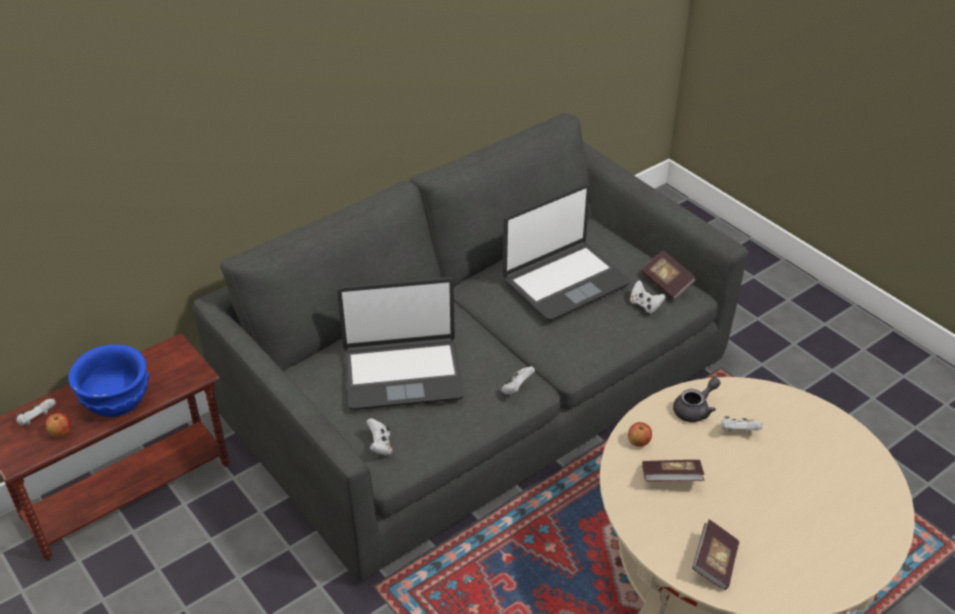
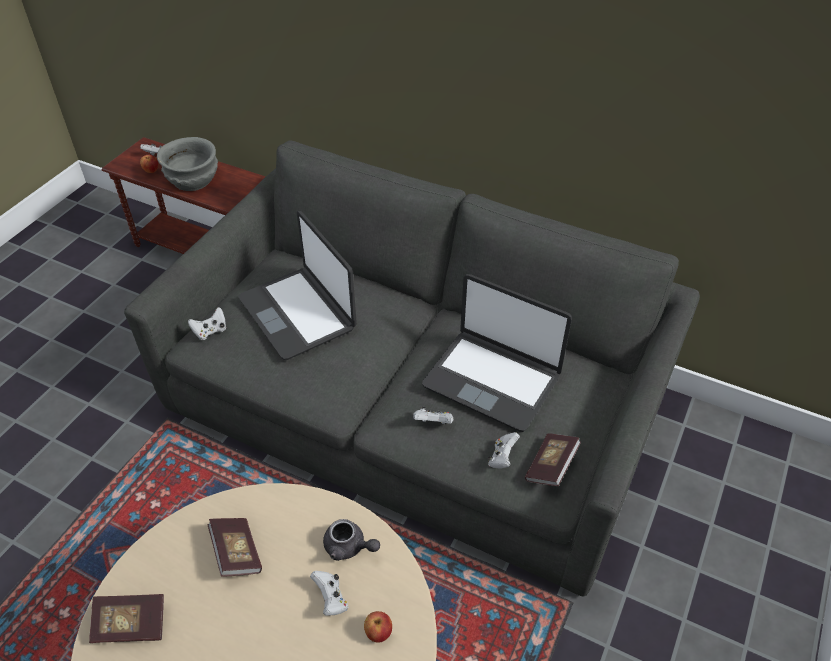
camera: 65 degrees right, 5 degrees up
(116, 398) = (194, 179): blue bowl -> grey bowl
(516, 388) = (324, 396): white game controller -> white game controller (433, 423)
(638, 442) = (278, 509): apple -> apple (378, 632)

